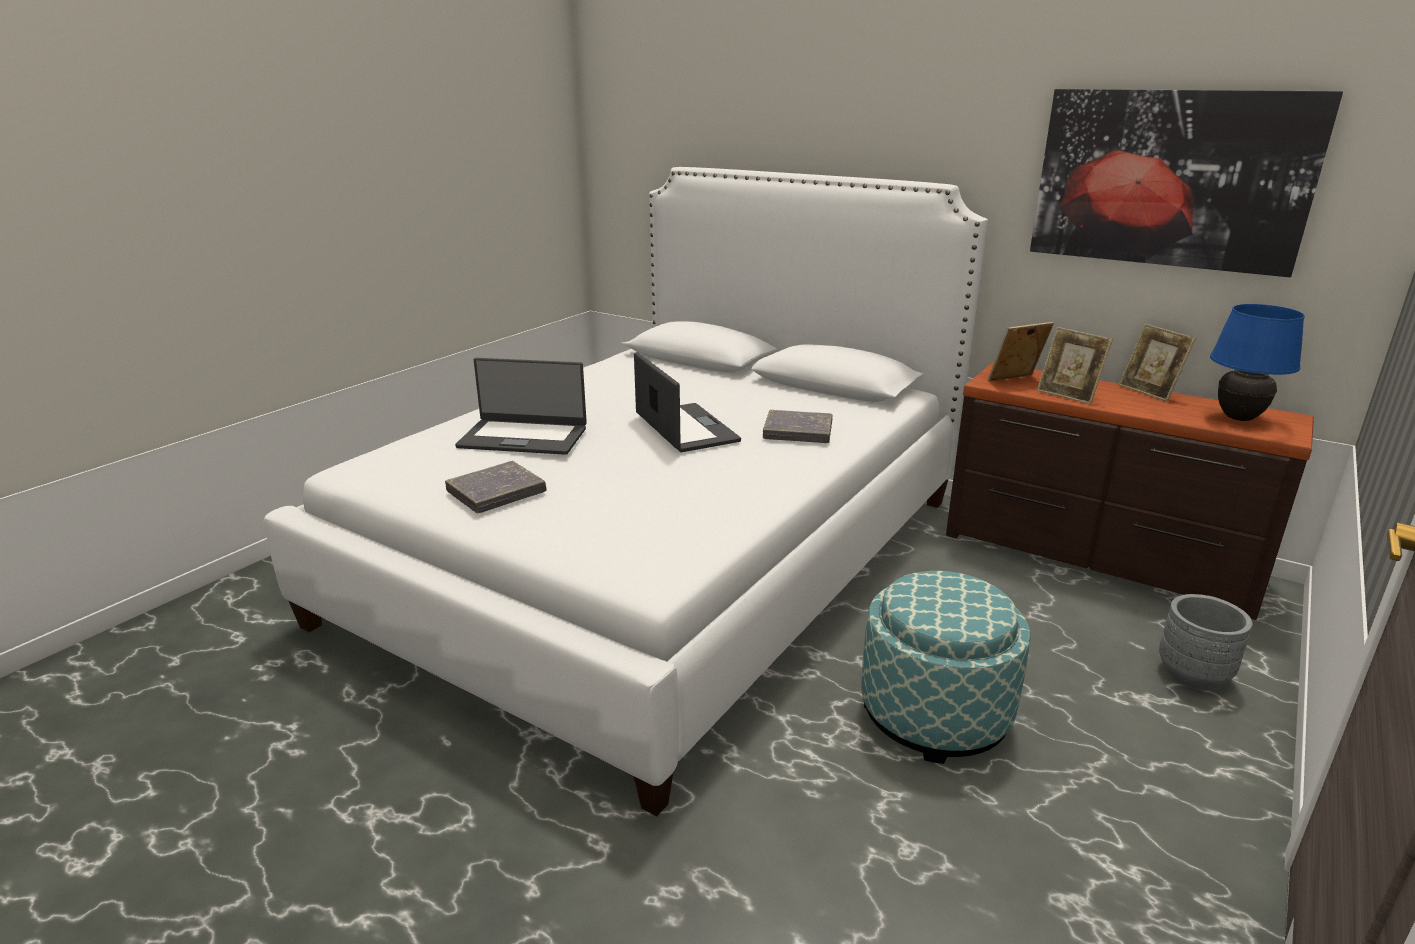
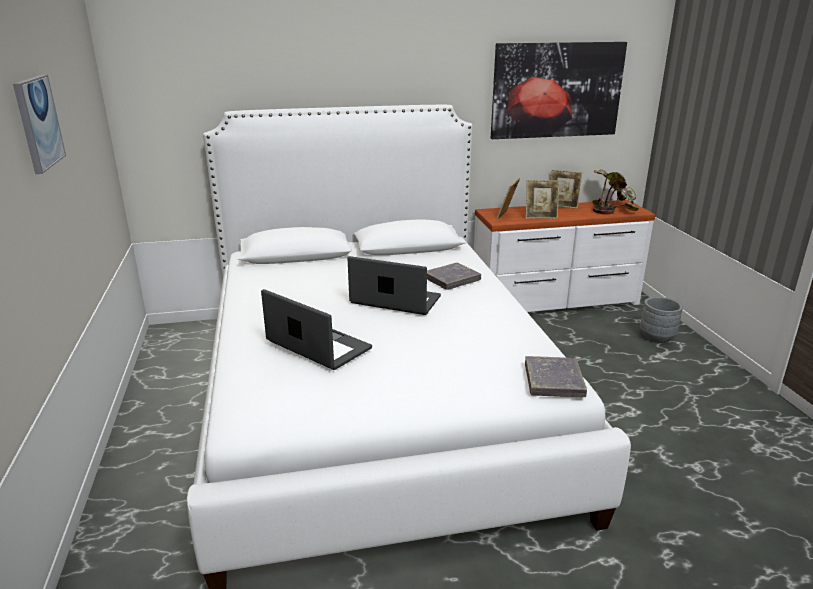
camera: 45 degrees left, 0 degrees up
(389, 145) = (38, 122): none -> picture
(496, 493) = (384, 387): grey book -> grey book (554, 381)
(523, 437) = (317, 346): laptop -> laptop turned 105 degrees counterclockwise
(935, 713) = (616, 405): ottoman -> none
(1096, 556) = (555, 301): brown dresser -> white dresser
(1238, 418) = (612, 208): blue table lamp -> potted plant

